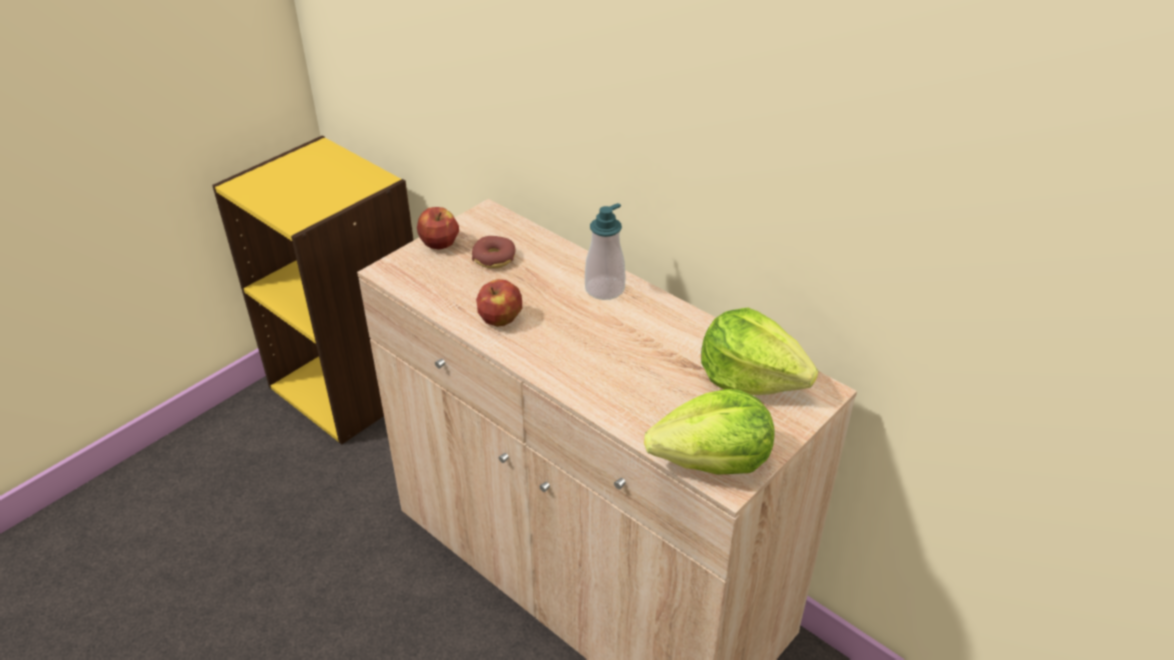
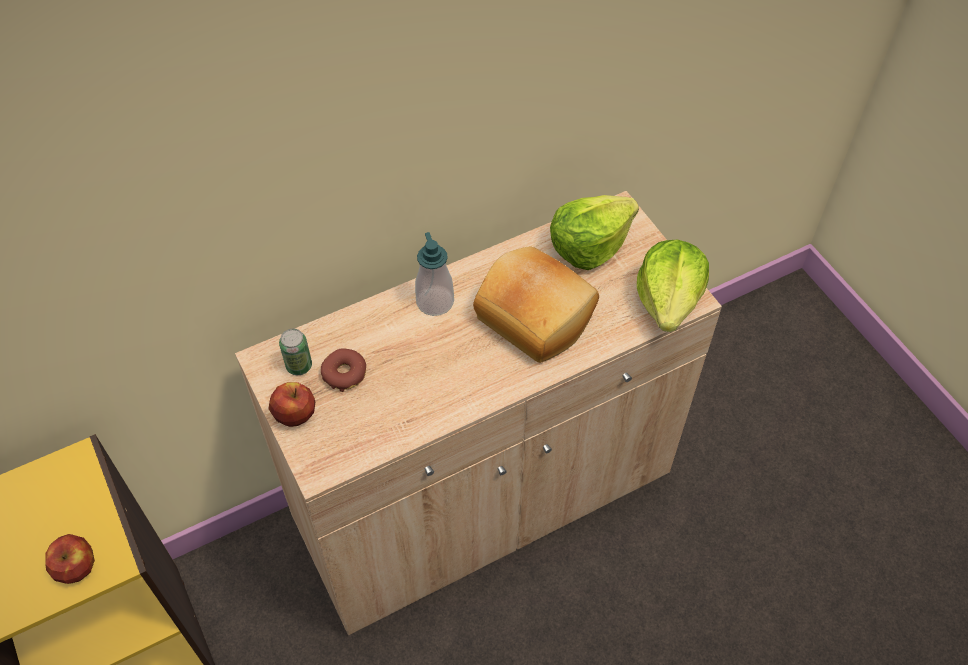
camera: 70 degrees left, 15 degrees up
(490, 232) = (299, 366): none -> can
(501, 319) = (442, 392): apple -> apple (77, 567)
(629, 360) = (537, 315): none -> bread

